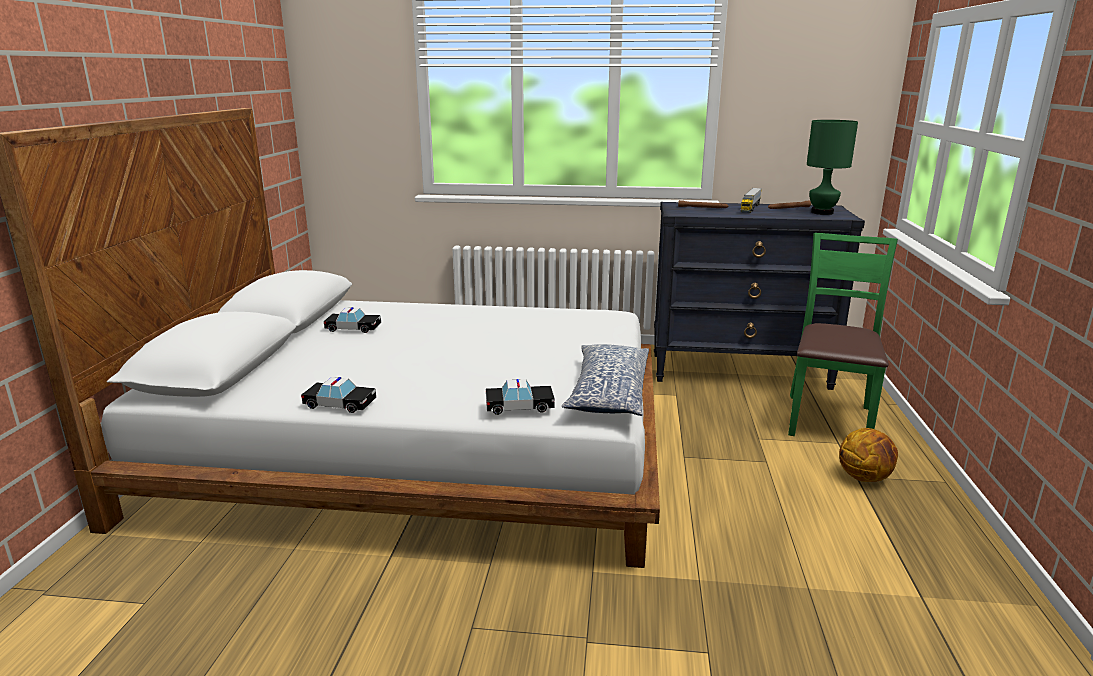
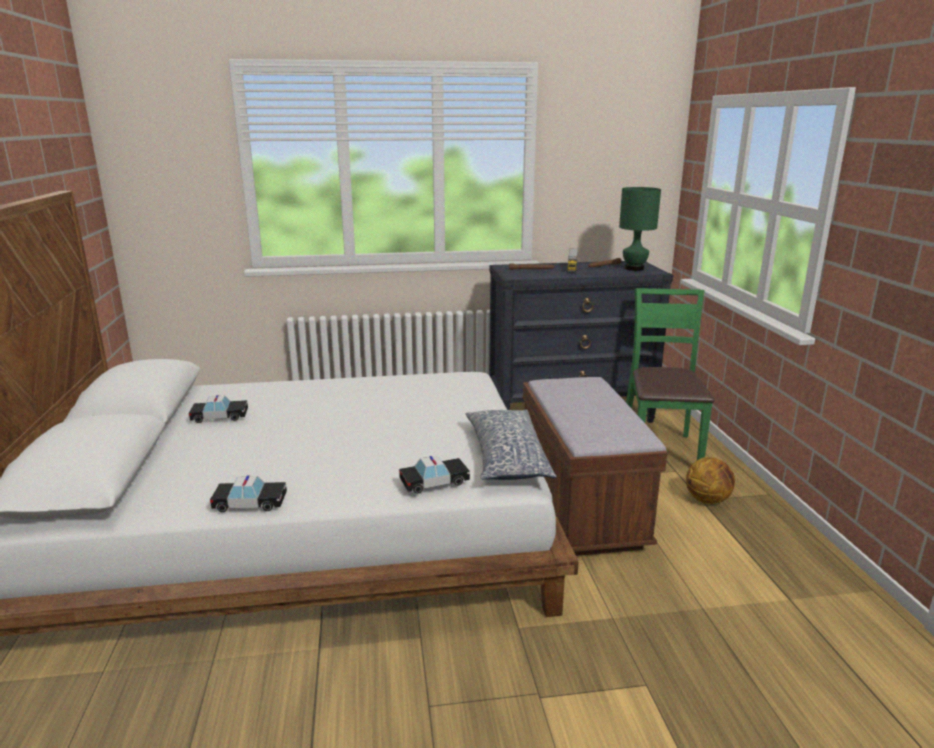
camera: 15 degrees left, 0 degrees up
(710, 465) = (580, 507): none -> brown bench

